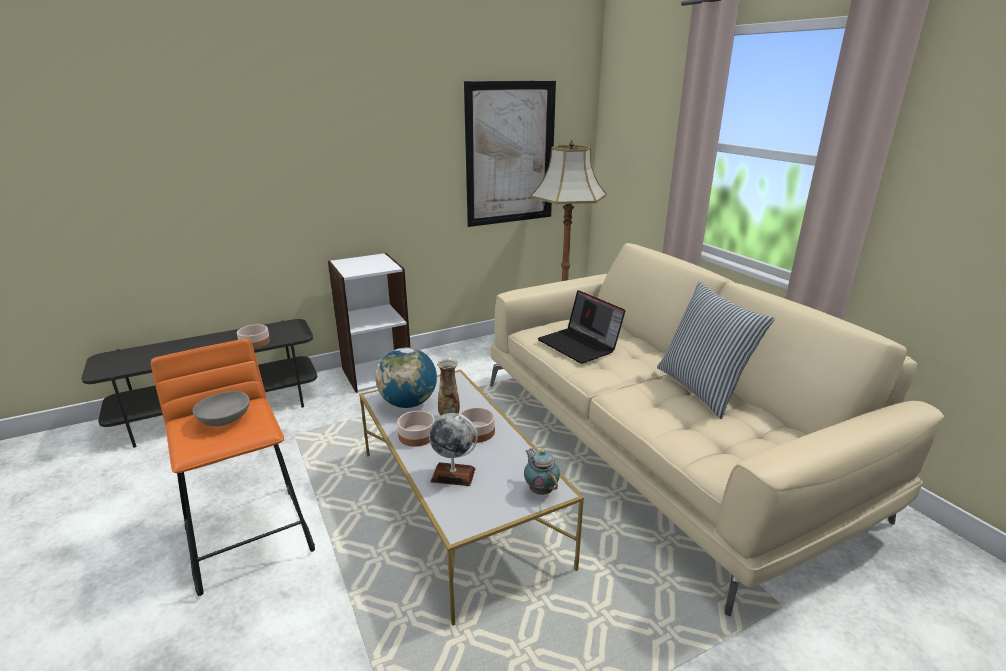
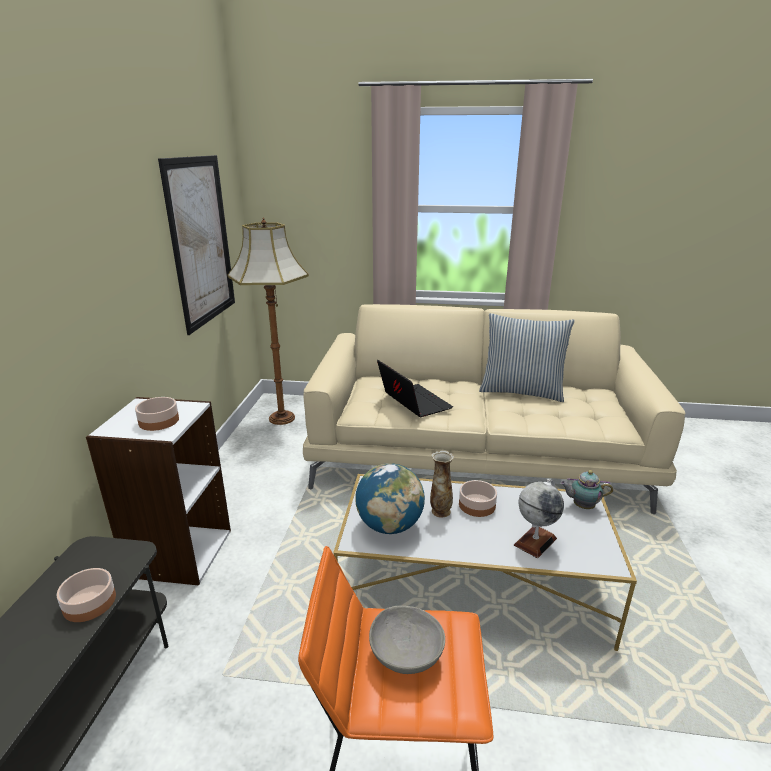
camera: 55 degrees left, 0 degrees up
(416, 435) = (455, 540): bowl -> bowl (158, 421)
(580, 345) = (412, 402): laptop -> laptop turned 120 degrees counterclockwise

